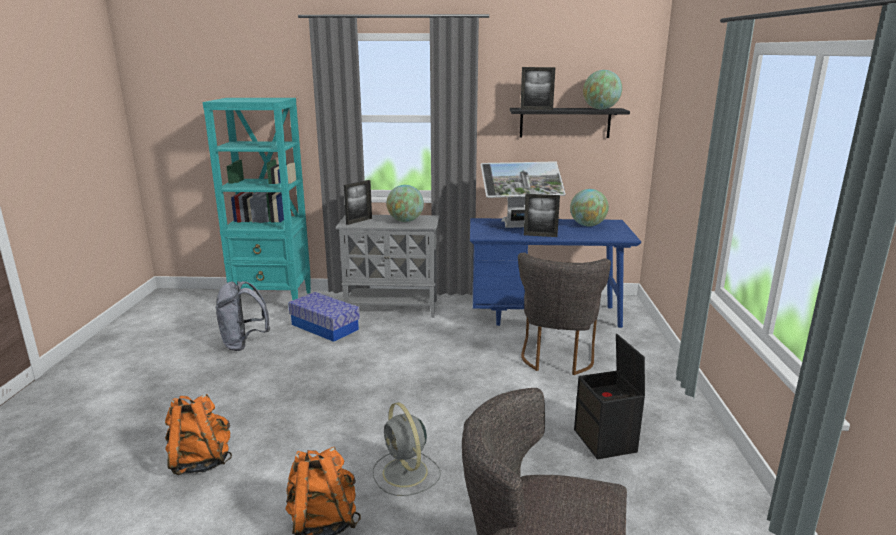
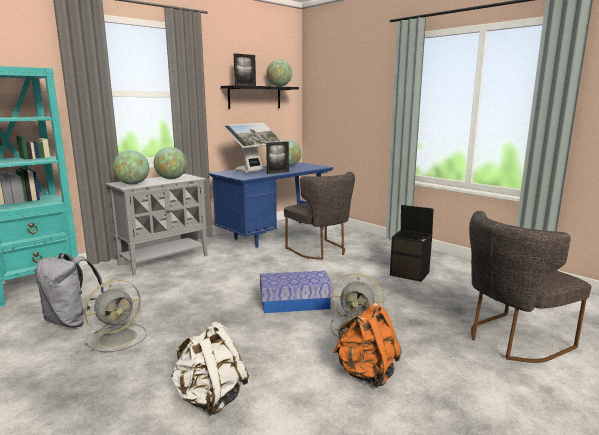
camera: 45 degrees left, 5 degrees down
(201, 461) = (210, 399): orange backpack -> white backpack
(243, 373) = (119, 337): none -> grey fan
(325, 327) = (130, 286): storage box -> storage box (295, 303)
(359, 221) = (132, 184): picture frame -> globe

